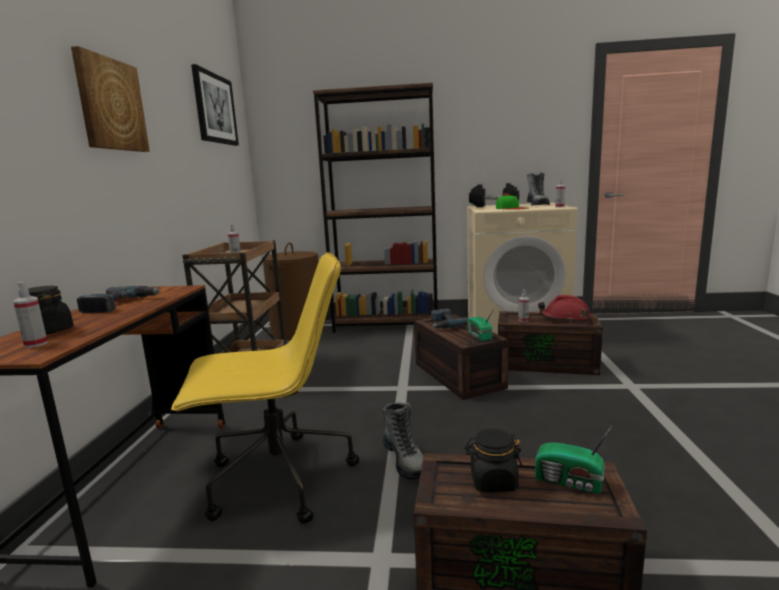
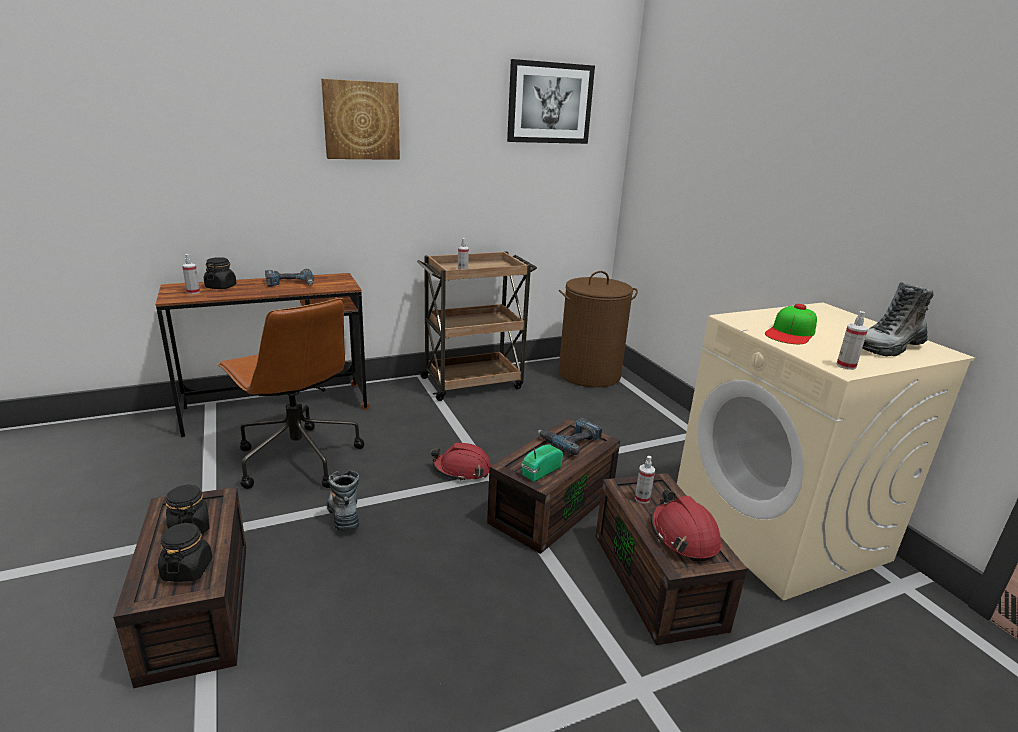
camera: 60 degrees right, 10 degrees up
(277, 480) = (297, 458): yellow office chair -> brown office chair
(384, 397) = (462, 470): none -> red hard hat
(387, 325) = (669, 420): brown bookcase -> none
(405, 460) = (344, 512): boot -> boot turned 120 degrees clockwise
(494, 206) = (832, 318): black dumbbell -> none
(570, 482) = (187, 569): radio -> black jar

